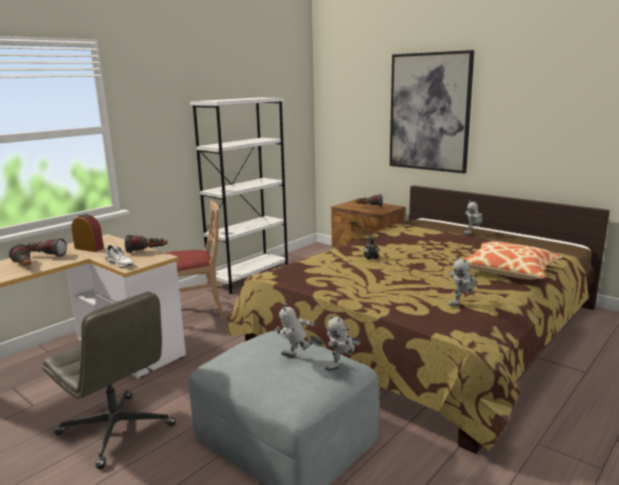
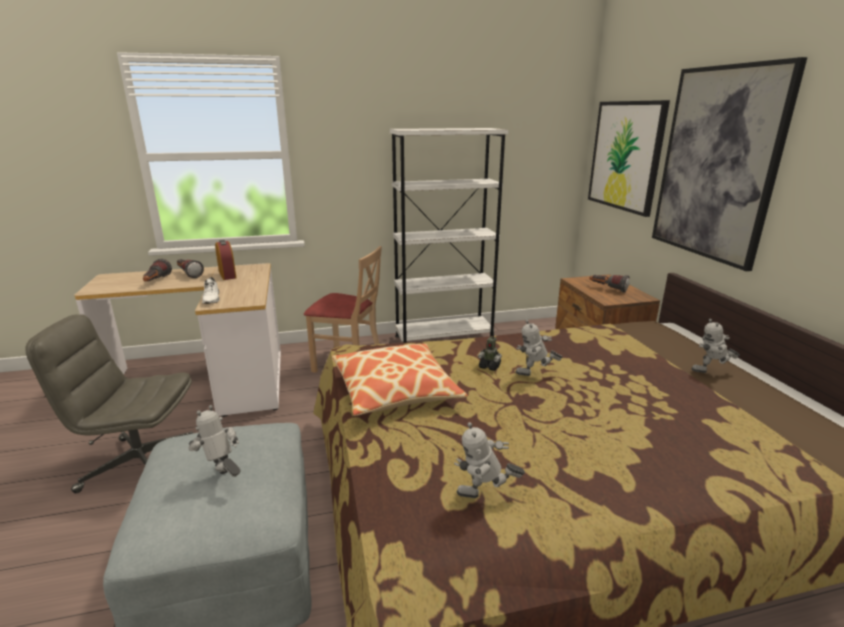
camera: 35 degrees right, 5 degrees up
(117, 430) = (140, 464): grey office chair -> grey office chair turned 105 degrees clockwise
(147, 252) = (255, 291): flashlight -> none
(343, 366) = (243, 516): toy robot -> toy robot (535, 375)
(352, 113) = (625, 156): none -> picture
(509, 270) = (661, 466): pillow -> pillow (395, 390)

